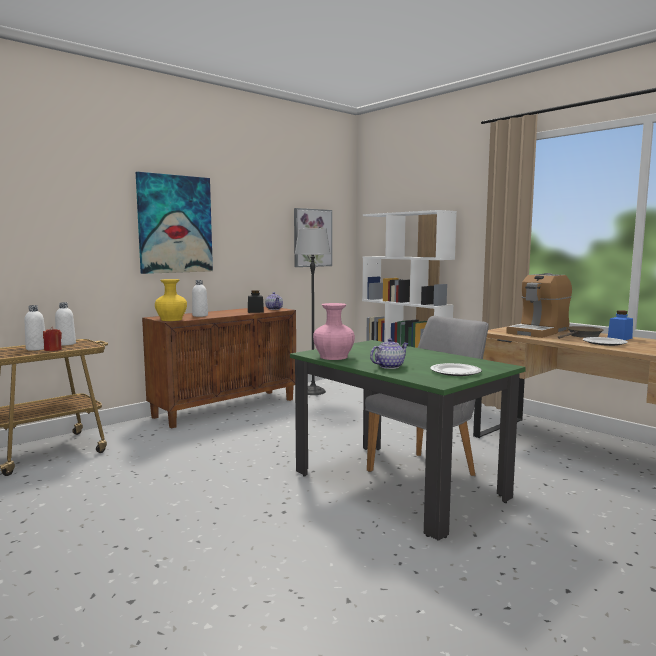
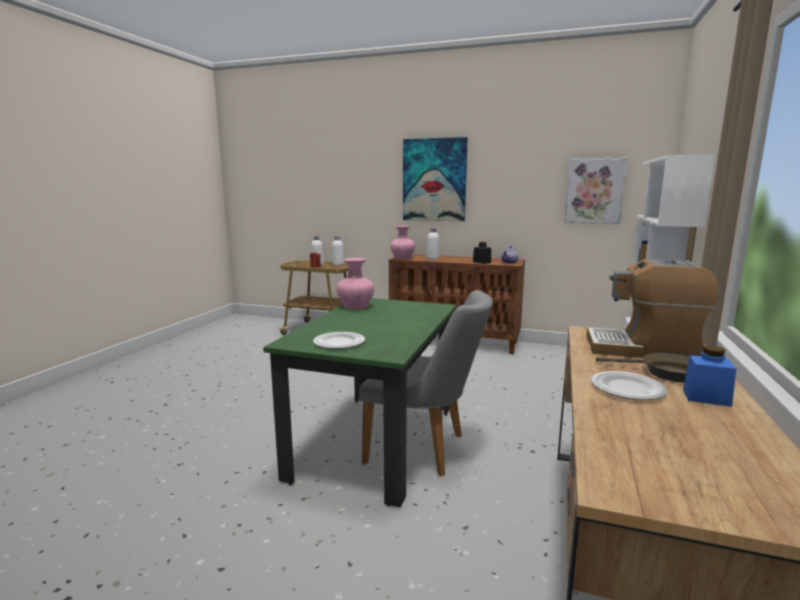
camera: 60 degrees right, 5 degrees up
(172, 319) = (402, 258): yellow vase -> pink vase
(313, 391) = (550, 354): floor lamp -> none
(389, 366) = (337, 323): teapot -> none

